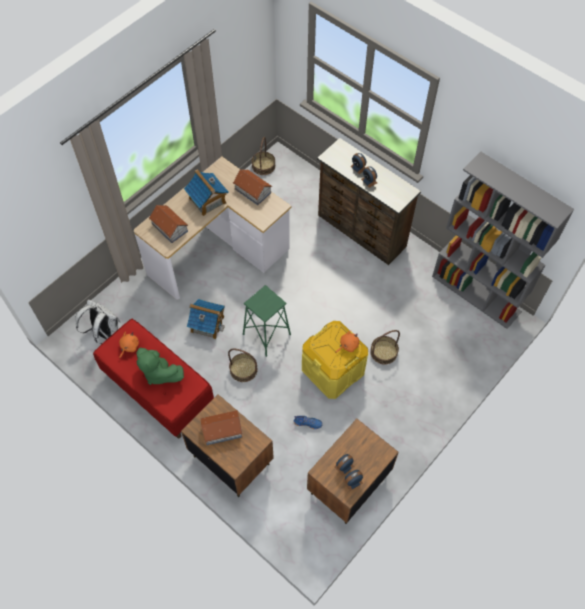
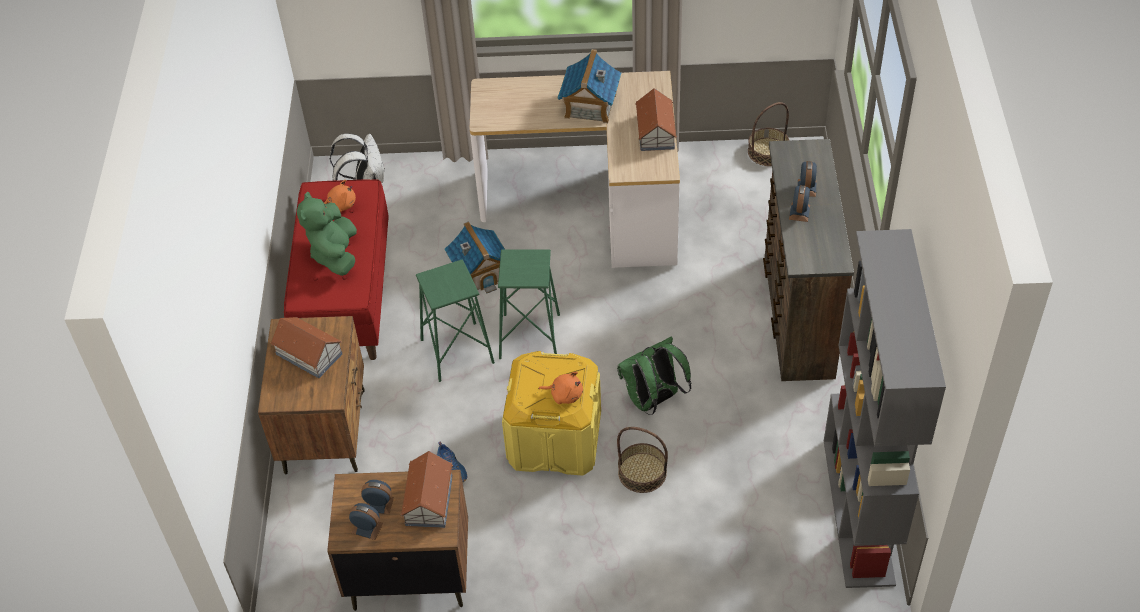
camera: 50 degrees right, 10 degrees down
(170, 228) = (512, 104): toy house -> toy house (428, 501)
(243, 369) = (457, 351): basket -> green stool
(351, 317) = (653, 400): none -> green backpack

